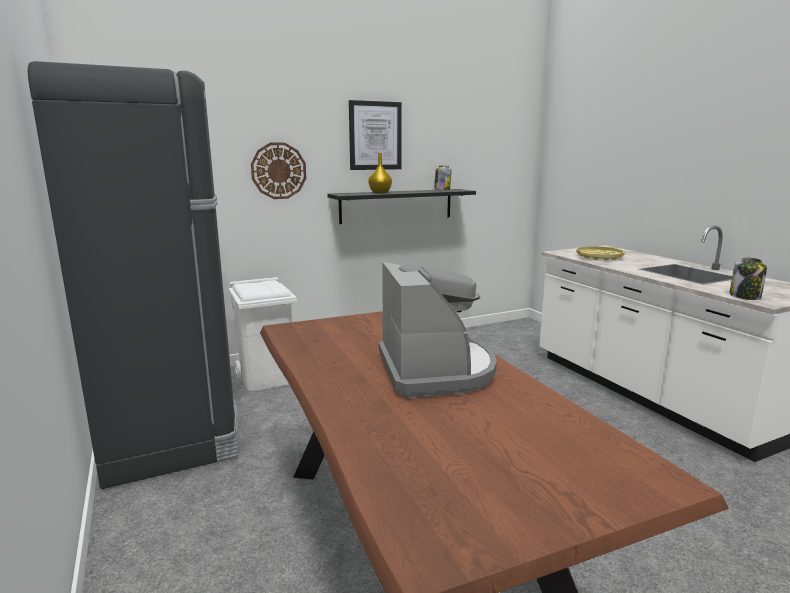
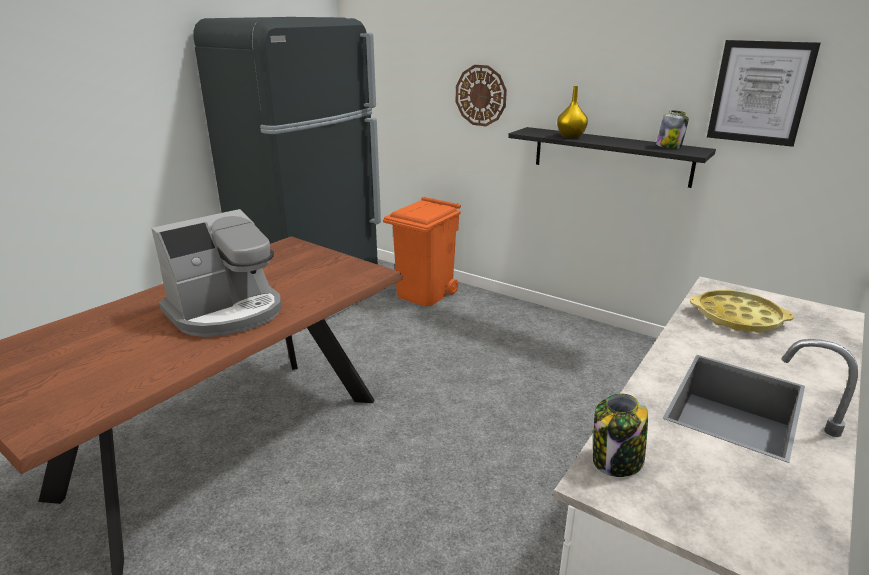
camera: 60 degrees right, 10 degrees up
(267, 378) = (424, 293): white trash can -> orange trash can
(375, 136) = (592, 61): picture -> picture (760, 92)

